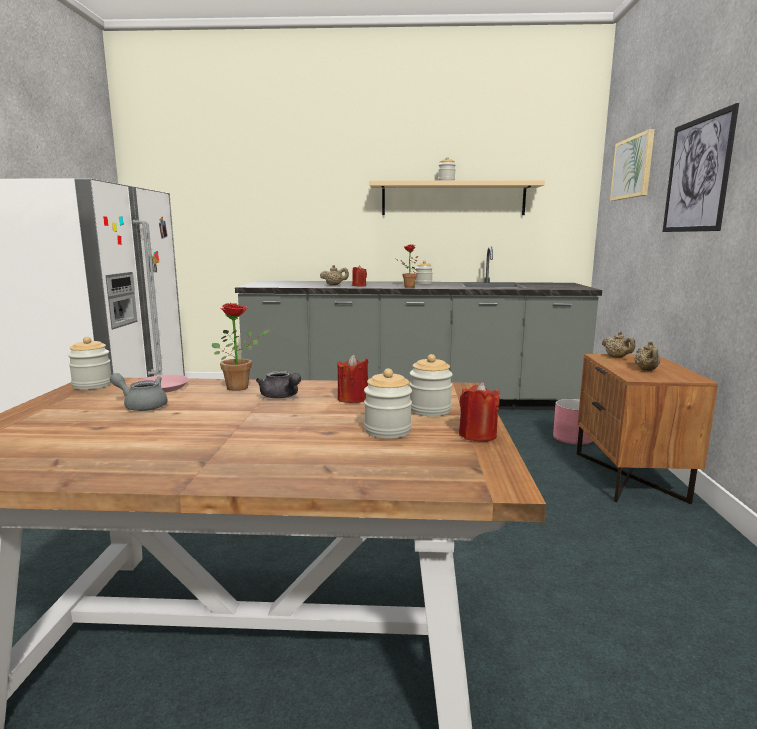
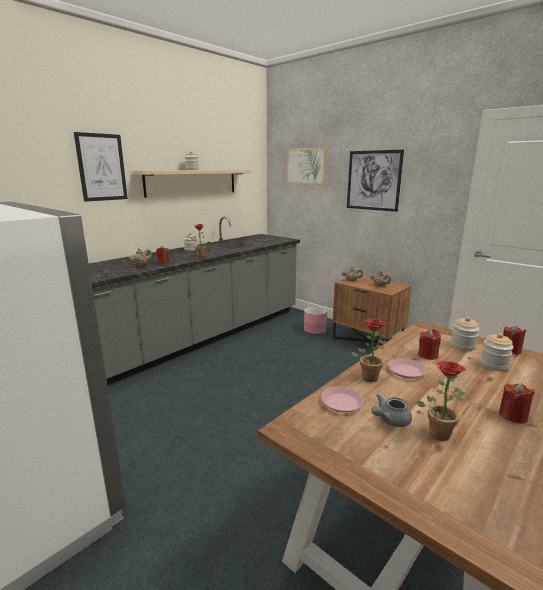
camera: 50 degrees left, 5 degrees up
(92, 385) = (300, 430): jar -> none
(135, 424) = (438, 431): none -> potted plant
(218, 451) = (513, 416): none -> red candle
(281, 397) = (406, 371): grey teapot -> pink plate
(336, 180) = (102, 167): none -> picture

